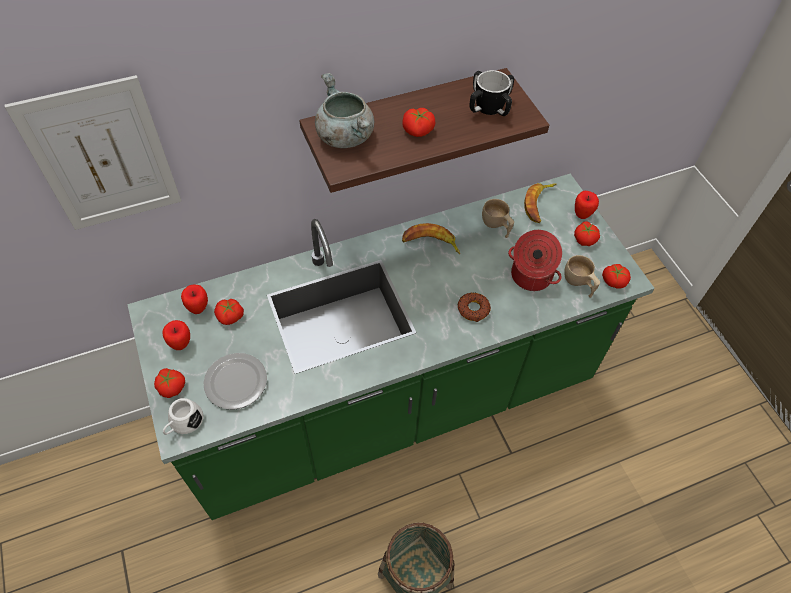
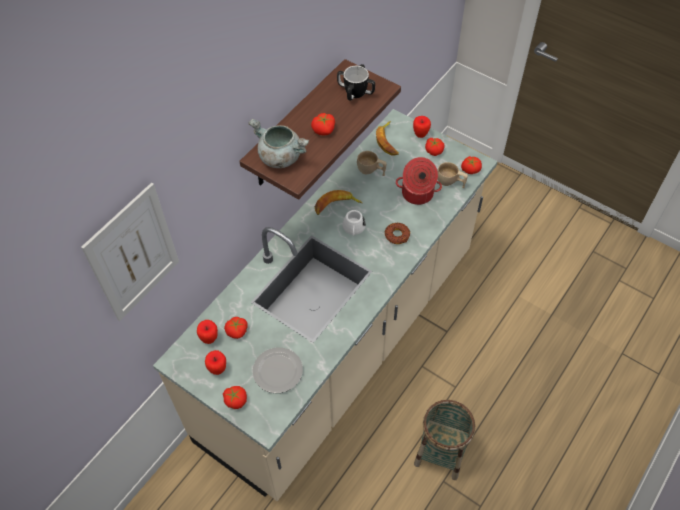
camera: 30 degrees left, 0 degrees up
(183, 423) = (264, 417): white mug -> white mug (353, 229)
(391, 402) = (341, 345): green counter -> beige counter

